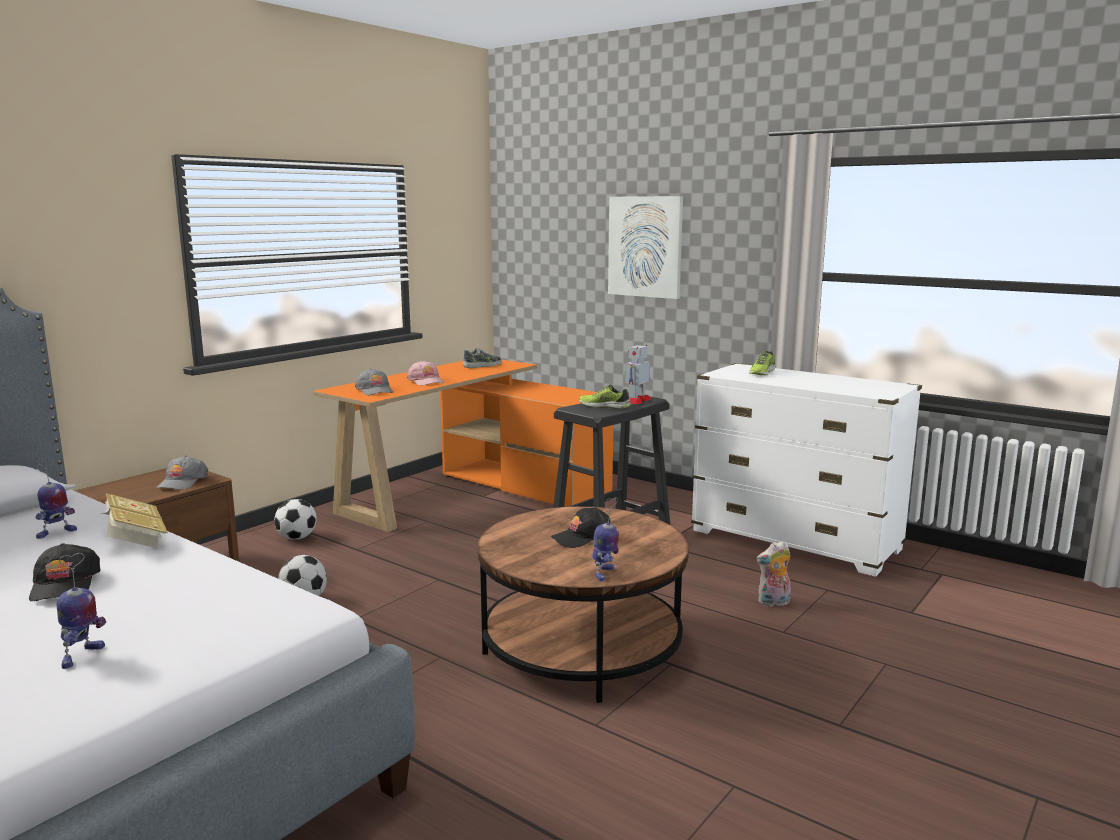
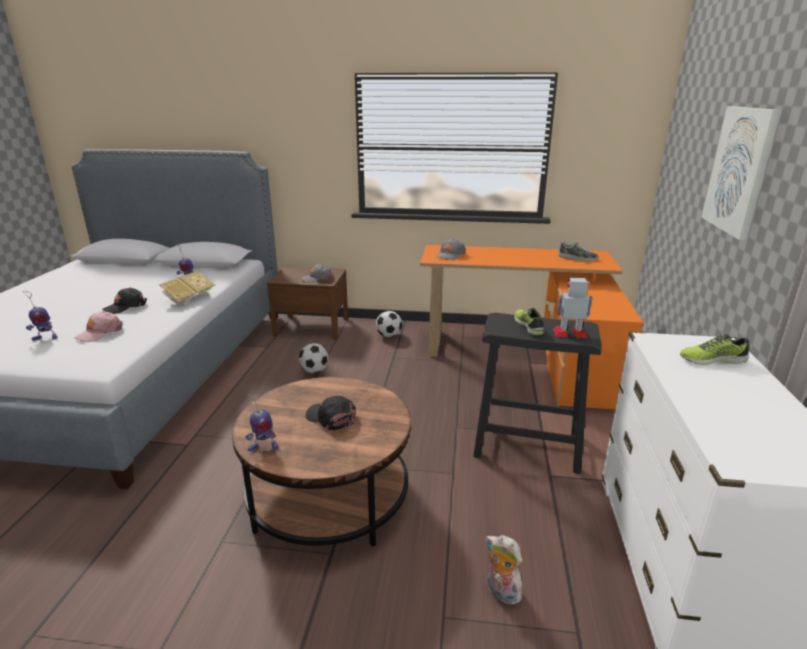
camera: 60 degrees right, 10 degrees up
(426, 381) = (498, 259): pink cap -> pink cap (100, 333)

